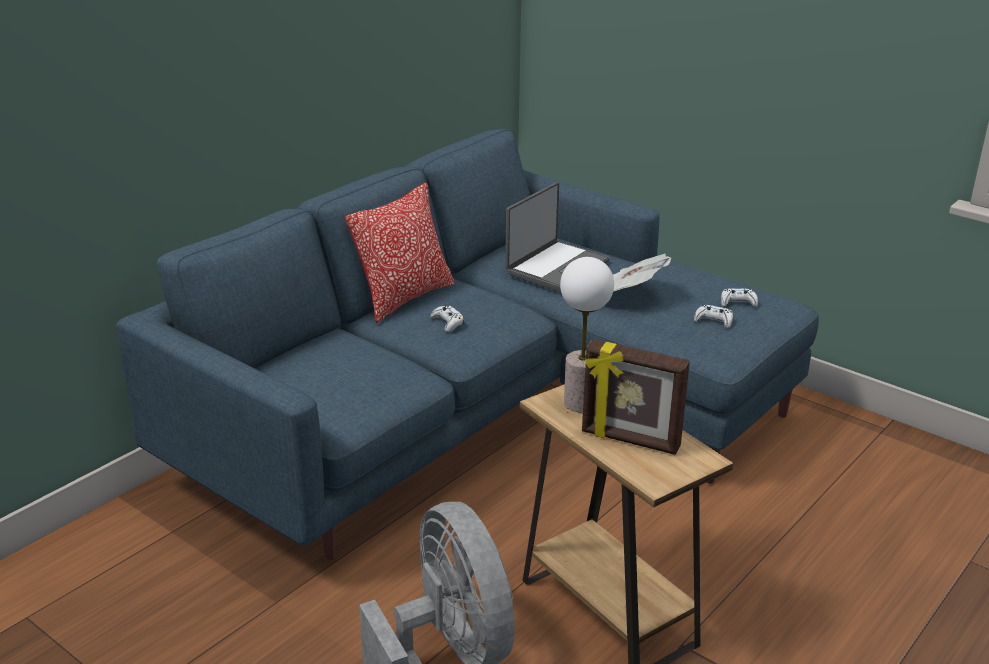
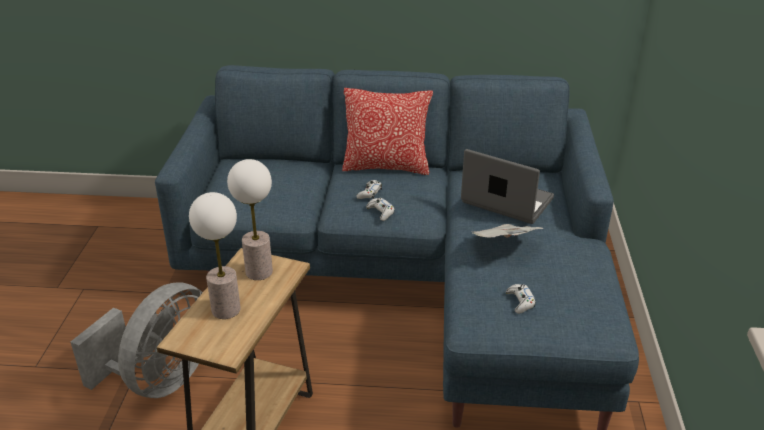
camera: 55 degrees right, 5 degrees up
(556, 267) = (506, 201): laptop -> laptop turned 150 degrees counterclockwise
(630, 440) = (226, 310): picture frame -> table lamp
(738, 303) = (569, 304): white game controller -> white game controller (381, 212)

